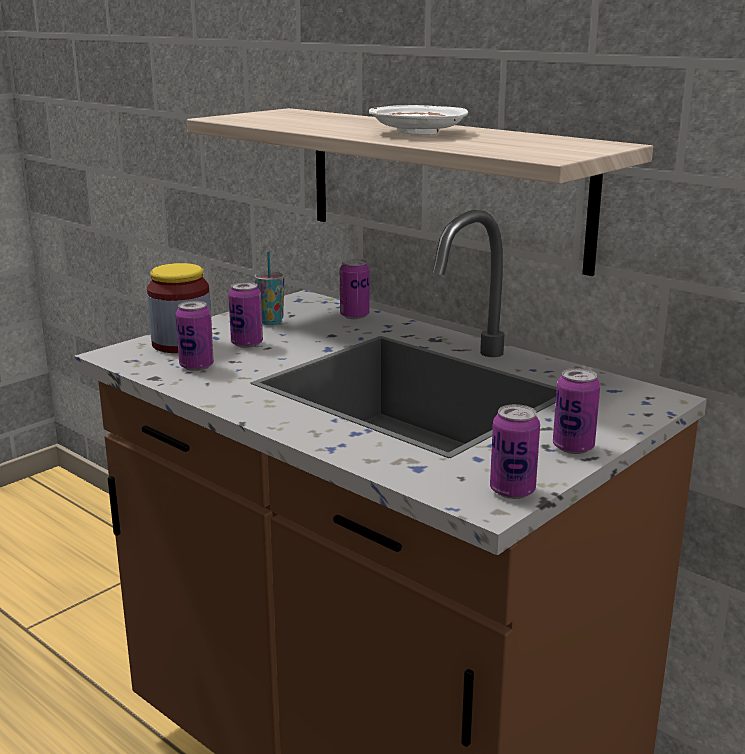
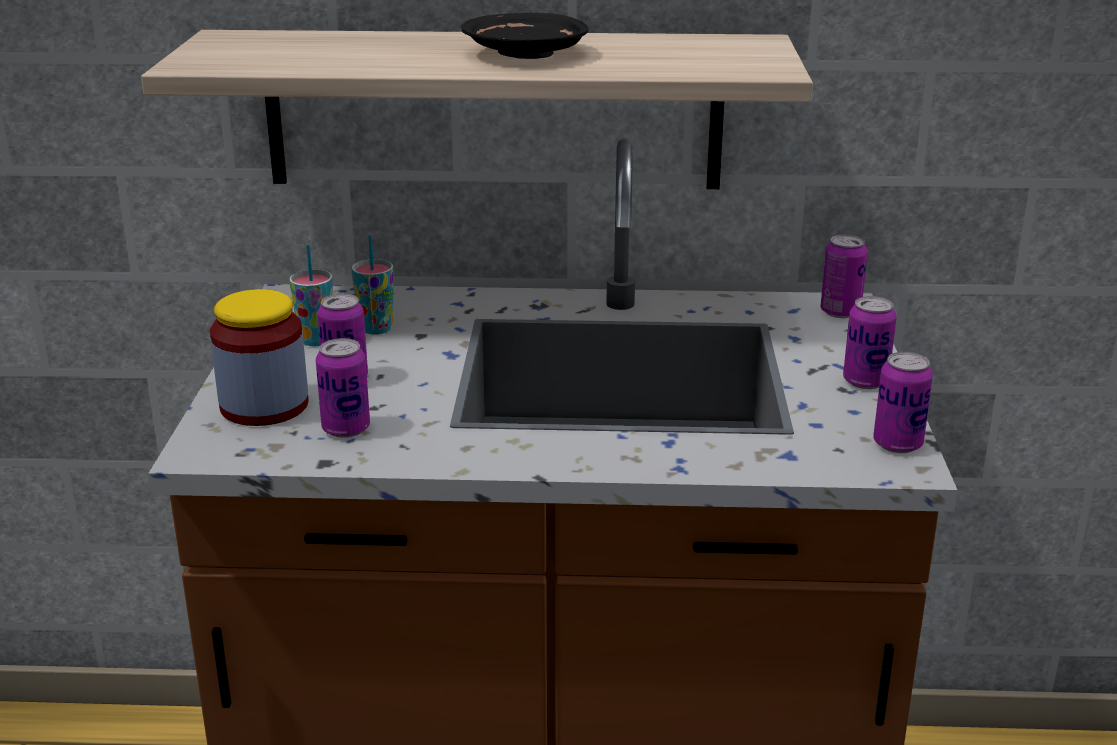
camera: 40 degrees left, 5 degrees up
(314, 325) = (376, 329): none -> cup
(354, 316) = (398, 302): can -> can (840, 312)
(417, 132) = (525, 54): white plate -> black plate

